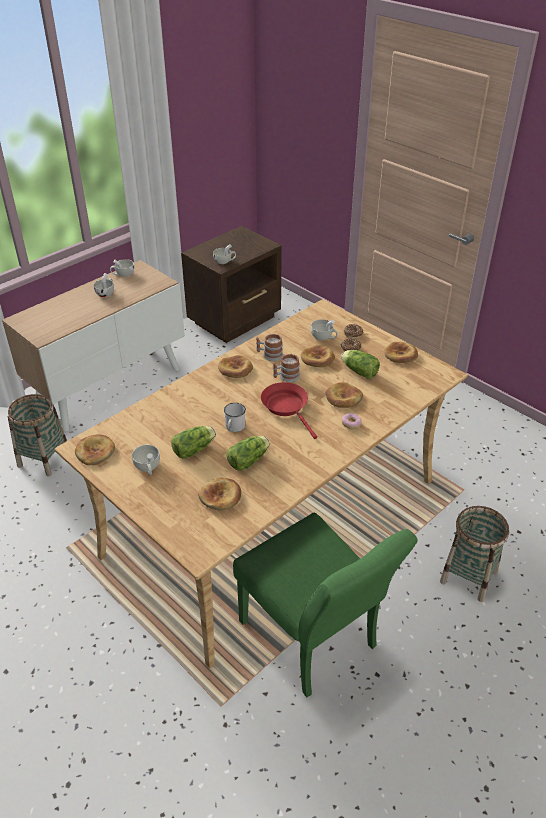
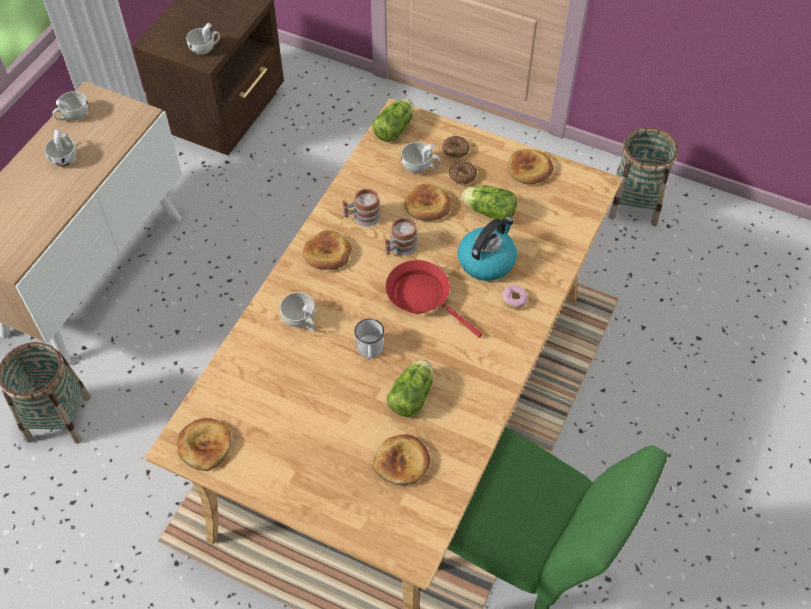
camera: 20 degrees left, 15 degrees up
(148, 468) = (288, 449): white cup -> white cup (301, 321)
(195, 449) = (335, 399): lettuce -> lettuce (395, 128)
(343, 398) = (486, 260): bread -> kettle
(469, 576) = (663, 417): basket -> basket (634, 204)

